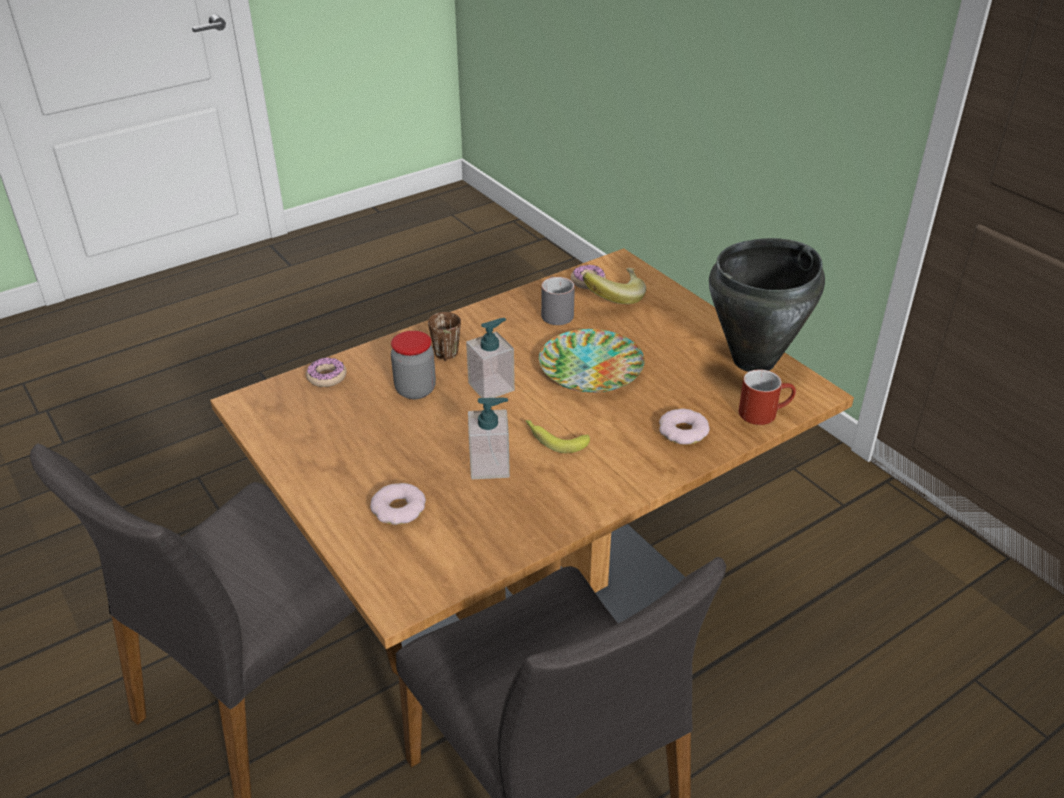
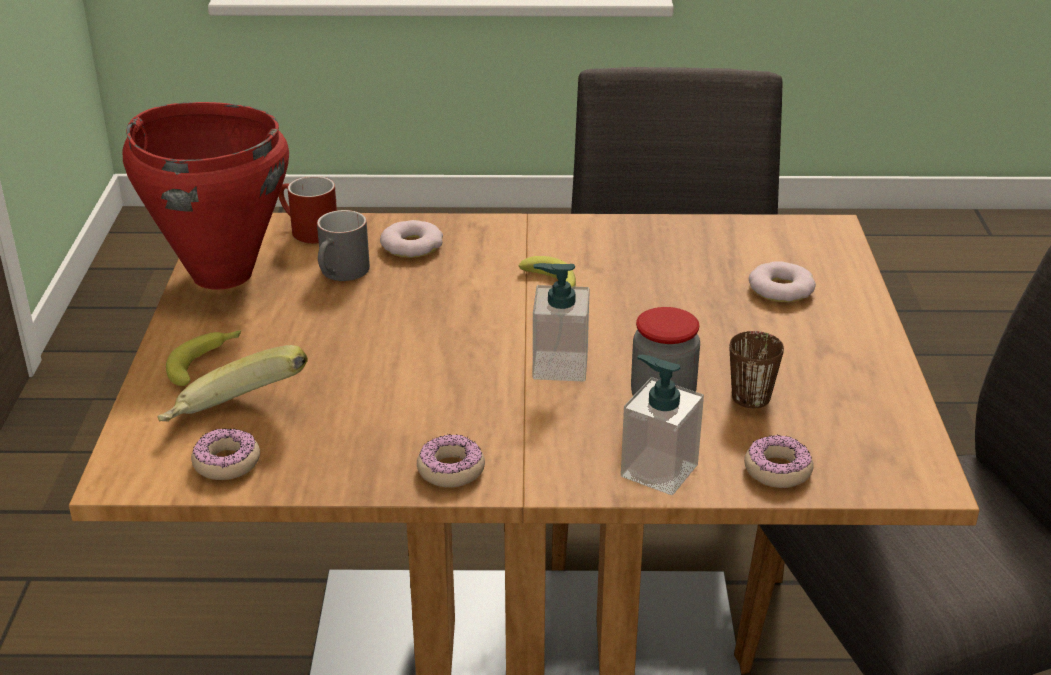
camera: 145 degrees left, 5 degrees down
(446, 357) = (578, 429): brown mug -> brown mug (755, 391)
(487, 316) = (451, 469): none -> donut
(490, 466) = (649, 289): soap dispenser -> soap dispenser (658, 470)
(554, 313) = (349, 432): grey mug -> grey mug (342, 274)
(590, 367) = (411, 340): plate -> none
(671, 314) = (206, 362): none -> banana
(755, 361) = (222, 274): black cooking pot -> red cooking pot

